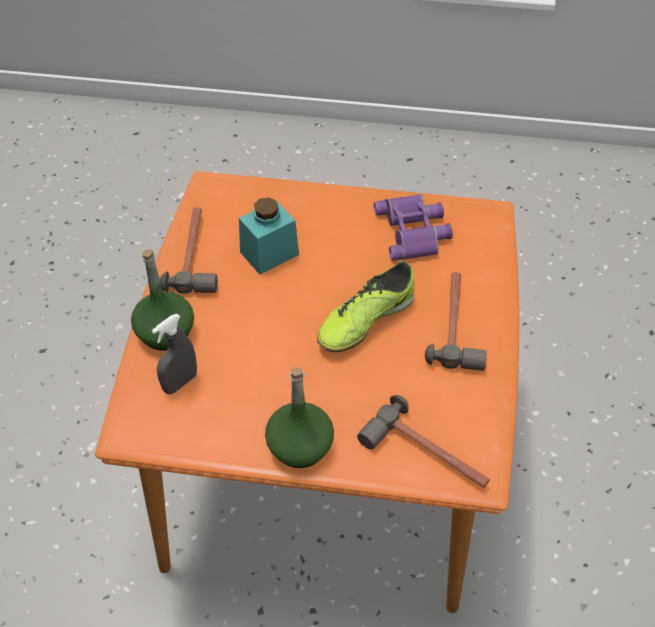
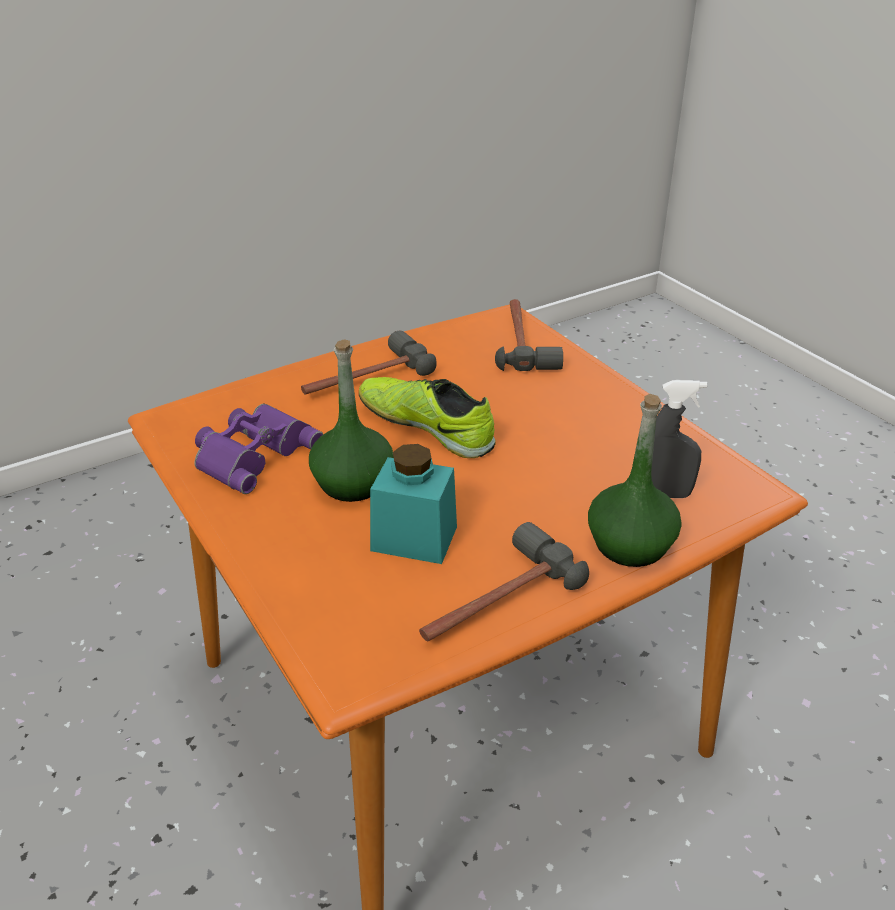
camera: 130 degrees left, 15 degrees down
(299, 446) = (610, 396): green bottle -> green bottle (353, 483)
(365, 320) = (426, 426): shoe -> shoe turned 150 degrees counterclockwise

